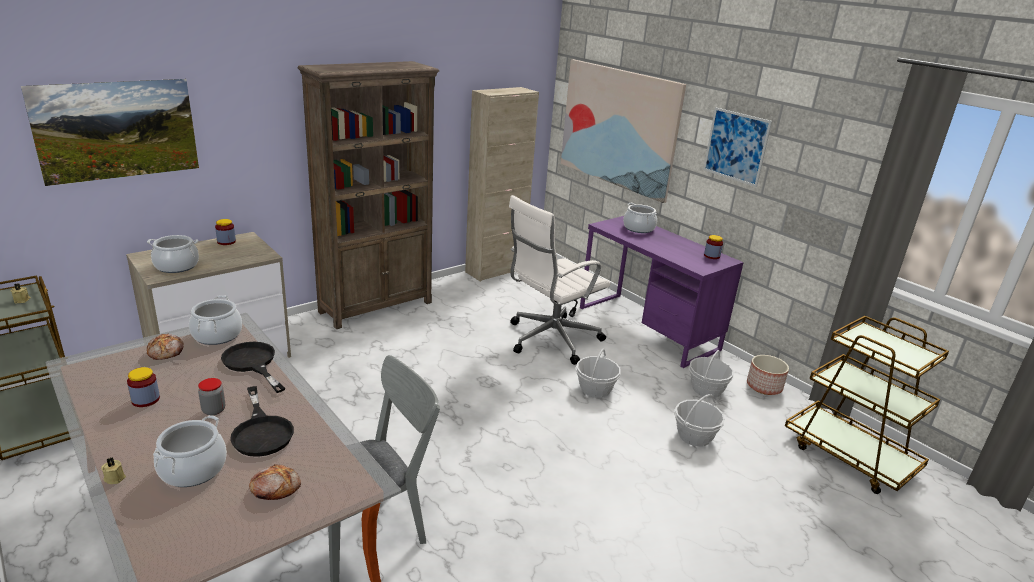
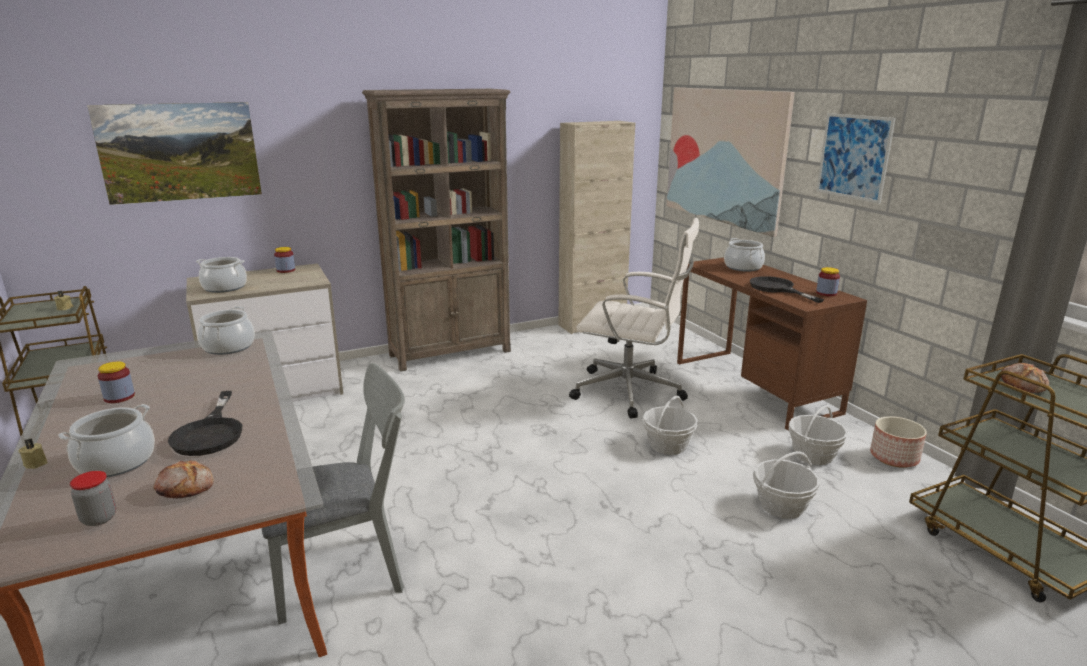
camera: 15 degrees right, 5 degrees down
(166, 352) = (170, 358): bread -> bread (1023, 385)
(214, 410) = (177, 410): jar -> jar (99, 518)
(252, 363) = (245, 372): black frying pan -> black frying pan (777, 289)
(550, 339) = (631, 392): white office chair -> white office chair turned 135 degrees counterclockwise
(647, 328) = (754, 386): purple desk -> brown desk

